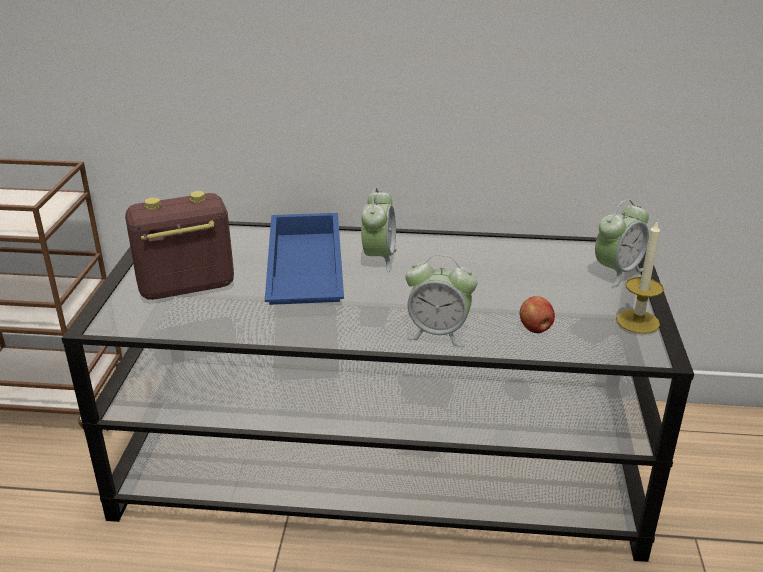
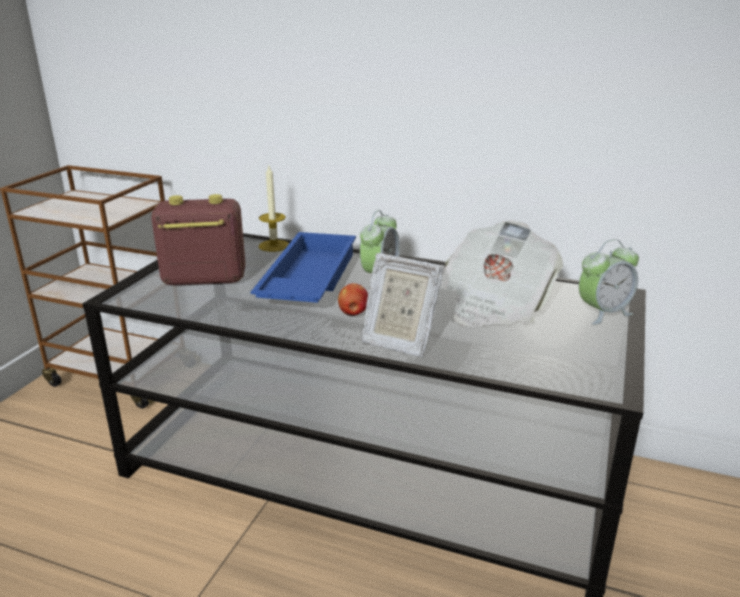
camera: 15 degrees right, 5 degrees down
(438, 333) = (398, 341): alarm clock -> picture frame
(511, 275) = (495, 304): none -> newspaper
(535, 329) = (495, 350): apple -> apple (353, 313)
(637, 321) = (603, 357): candle -> candle (274, 246)

